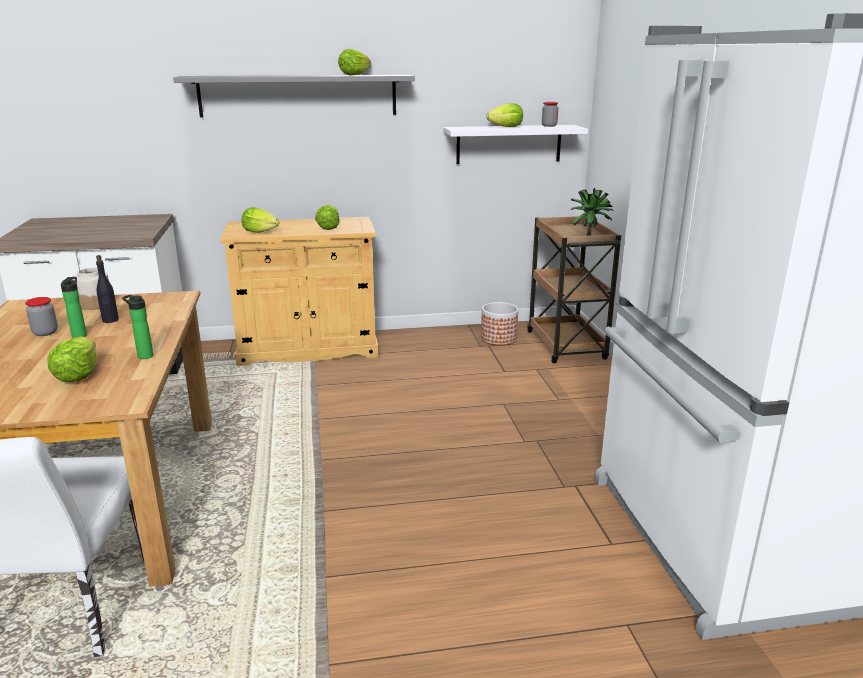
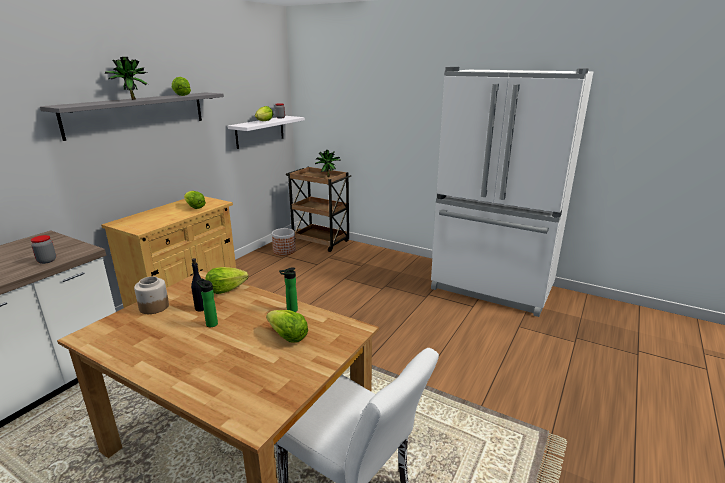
camera: 50 degrees left, 0 degrees up
(45, 333) = (179, 335): jar -> jar (47, 261)
(260, 232) = (154, 223): lettuce -> lettuce (225, 290)
(276, 75) = (131, 100): none -> potted plant

